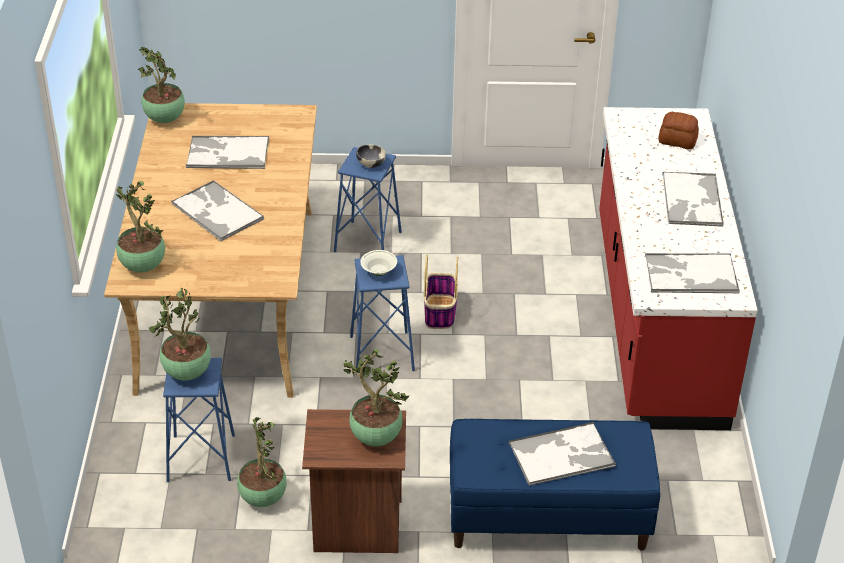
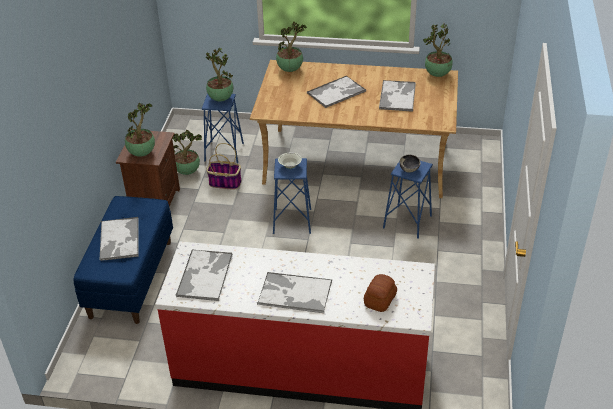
camera: 100 degrees right, 0 degrees up
(440, 313) = (327, 250): basket -> basket (224, 183)

